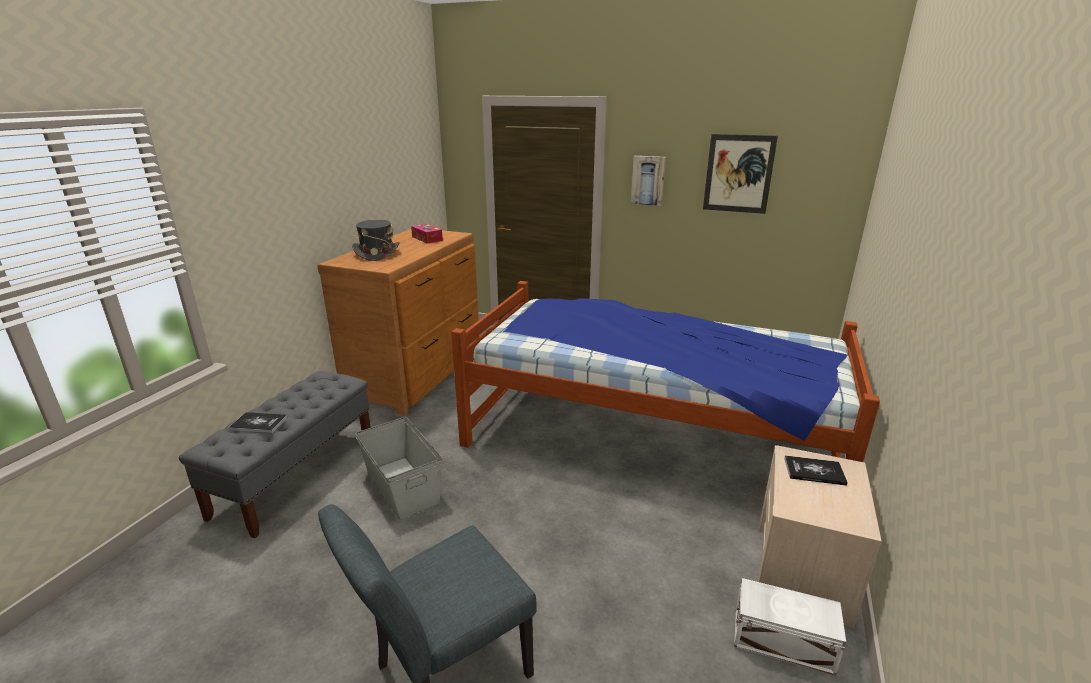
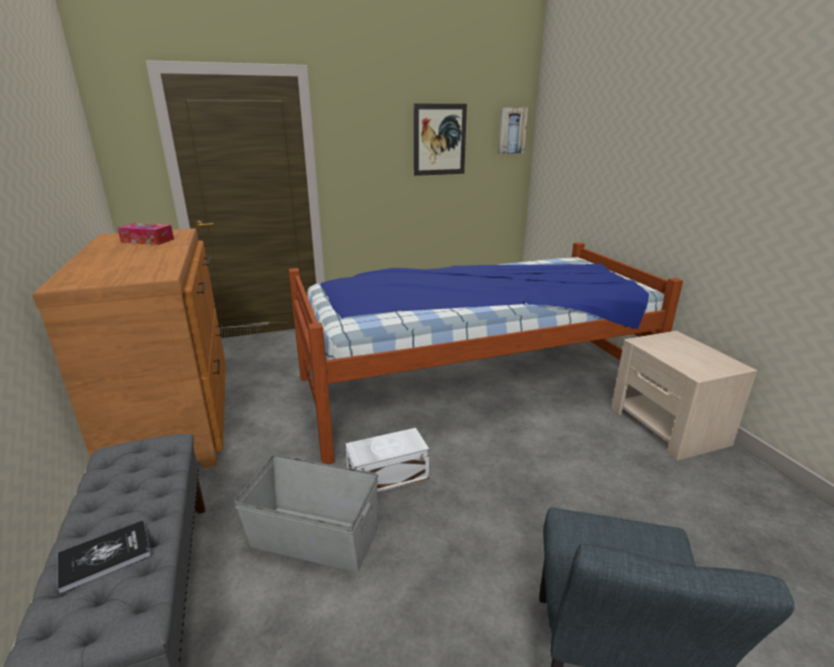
camera: 40 degrees left, 0 degrees up
(377, 253) = (109, 265): grey hat -> none
(648, 180) = (361, 152): picture -> picture (511, 130)
(781, 639) = (719, 475): white storage box -> white storage box (386, 475)
(814, 471) = (668, 346): book -> none

